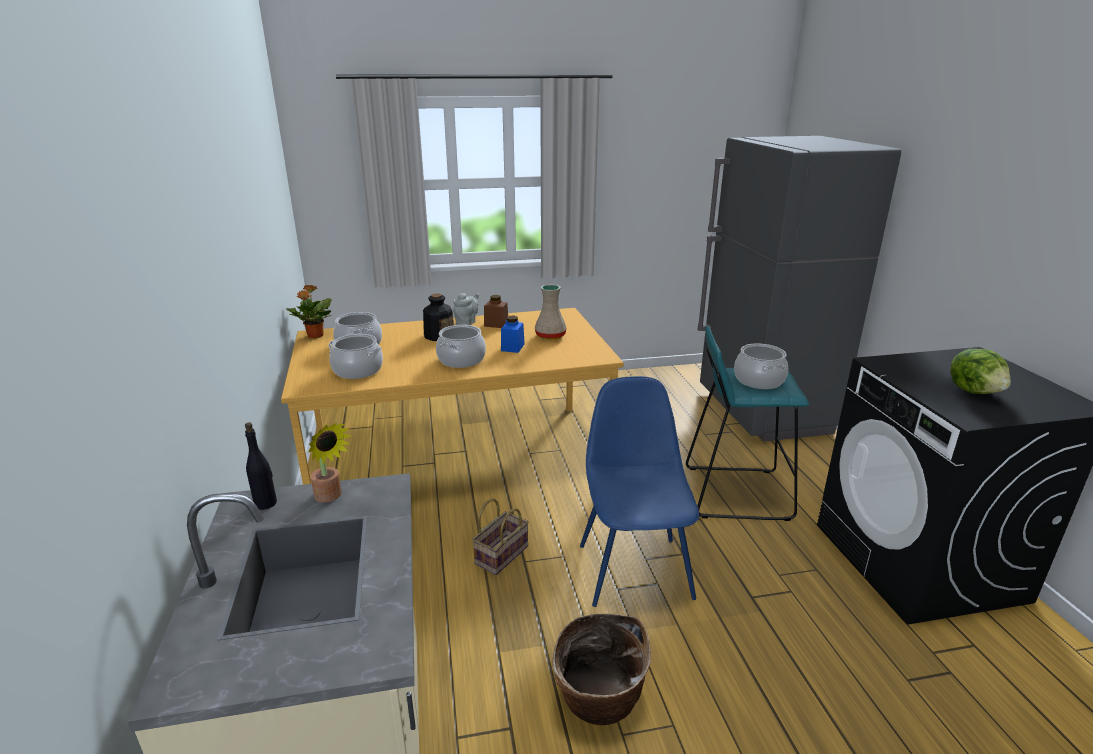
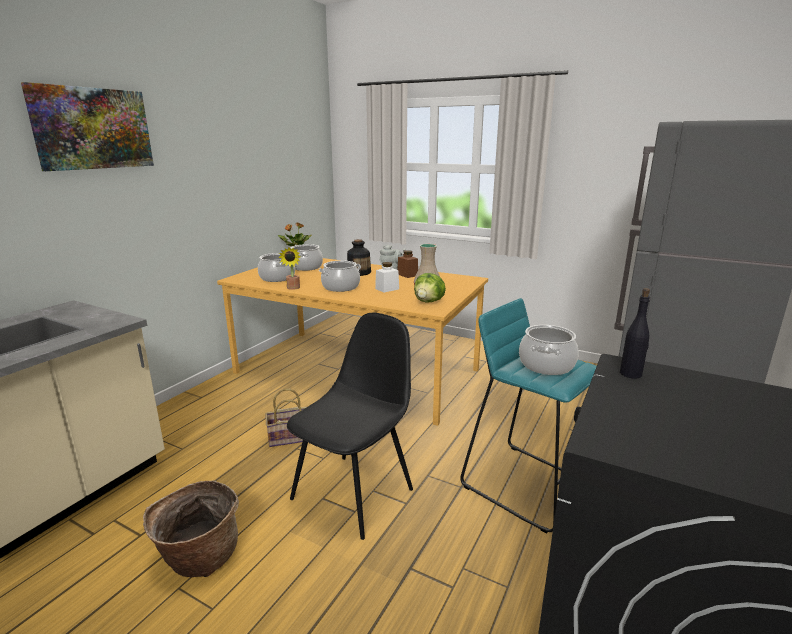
camera: 40 degrees right, 5 degrees down
(175, 210) = (93, 128): none -> picture
(266, 503) = (72, 309): black bottle -> black bottle (631, 374)
(331, 497) = (95, 316): potted plant -> potted plant (293, 288)
(512, 347) = (387, 289): blue jar -> white jar
(634, 568) = (354, 492): blue chair -> black chair
(975, 391) = (689, 427): lettuce -> lettuce (429, 302)

